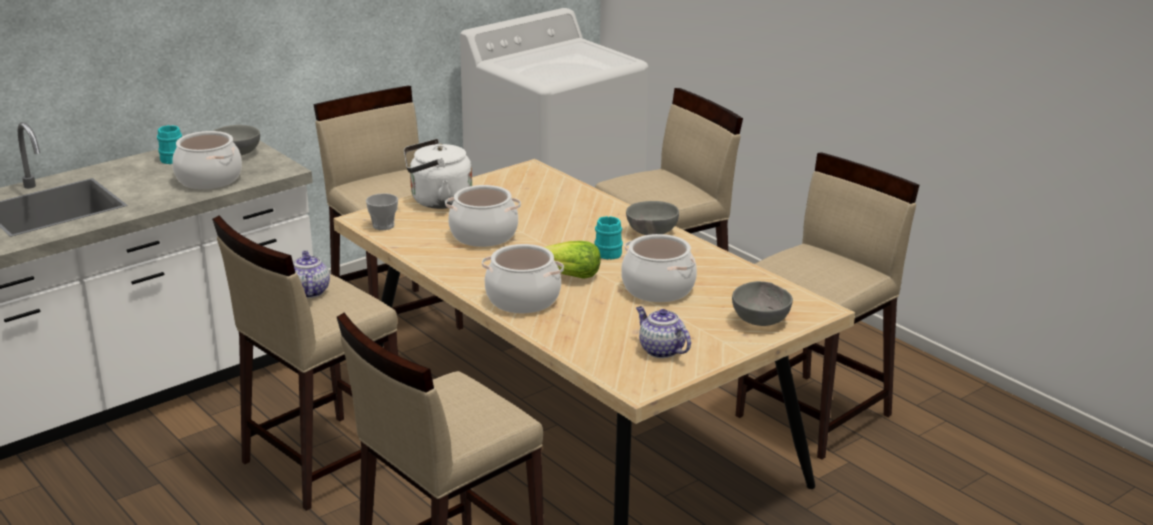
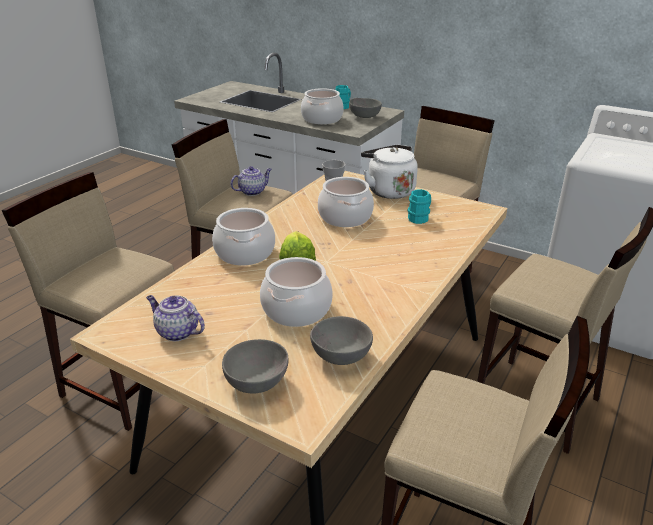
camera: 70 degrees right, 5 degrees up
(606, 252) = (354, 271): turquoise mug -> turquoise mug (420, 218)
(651, 233) = (408, 285): grey bowl -> grey bowl (339, 355)
(660, 350) = (176, 332): teapot -> teapot turned 90 degrees counterclockwise

